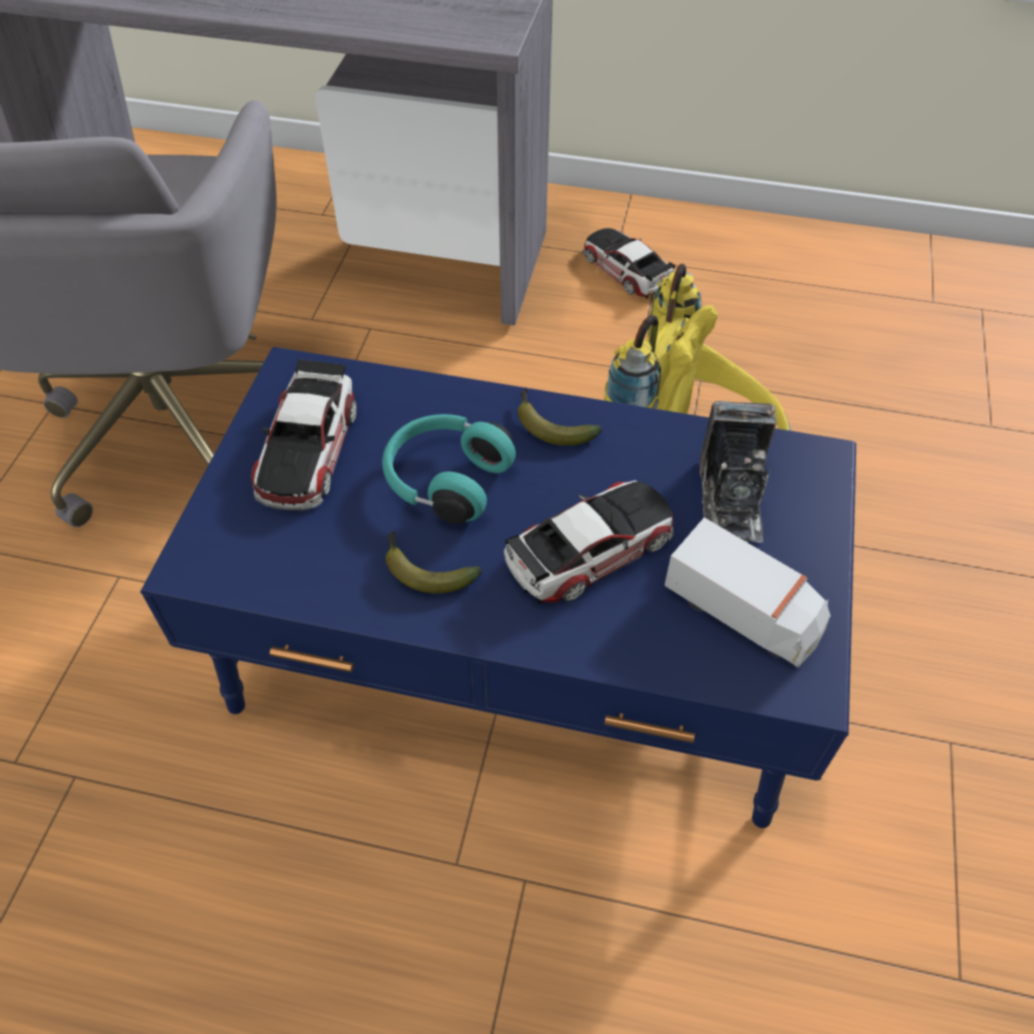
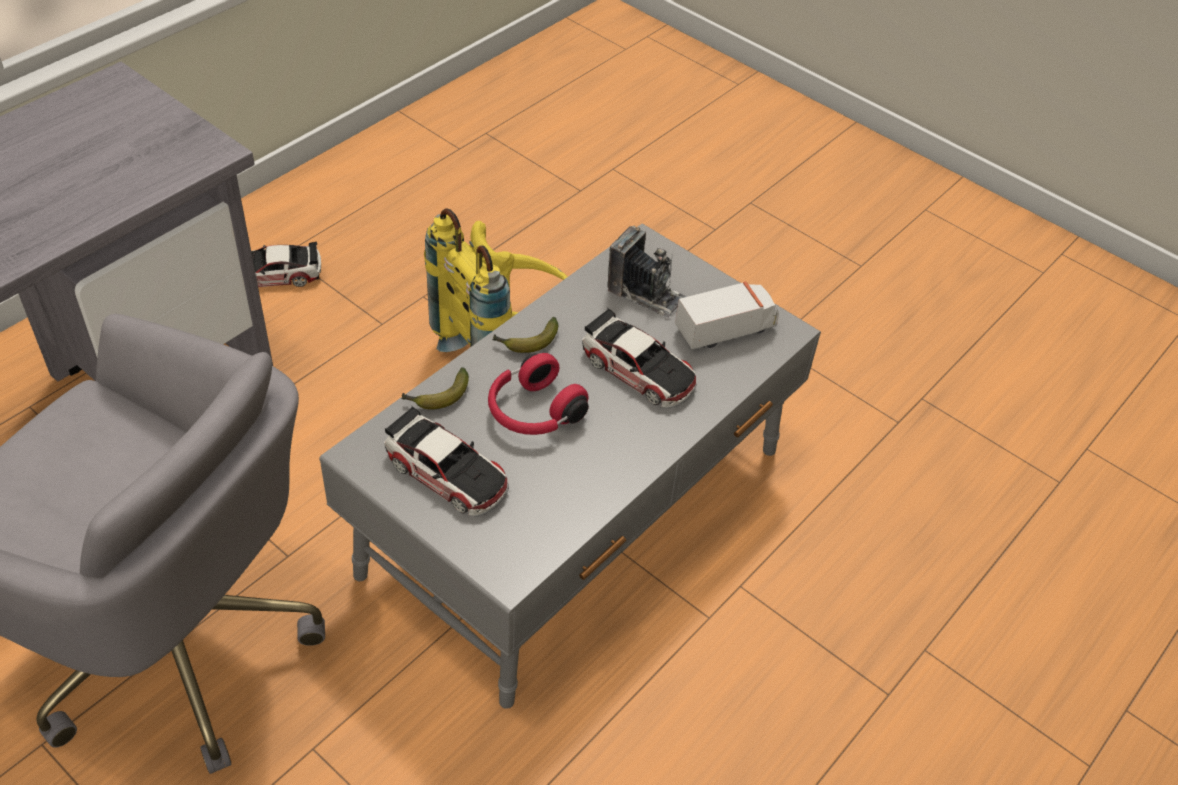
camera: 65 degrees left, 5 degrees down
(424, 569) = (600, 453): banana -> banana (437, 397)
(445, 479) = (533, 412): turquoise headphones -> red headphones
(521, 651) = (576, 509): blue coffee table -> grey coffee table
(591, 548) = (639, 370): toy car -> toy car turned 135 degrees clockwise

